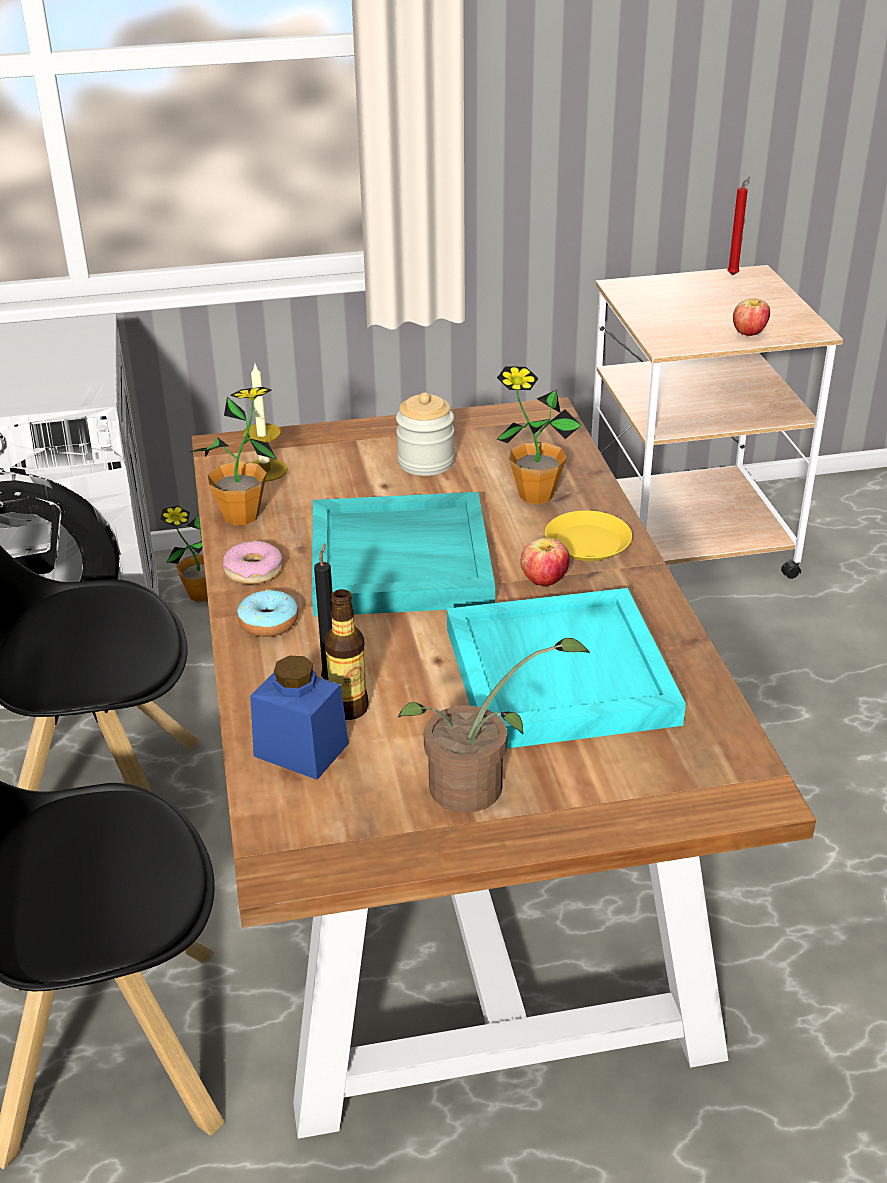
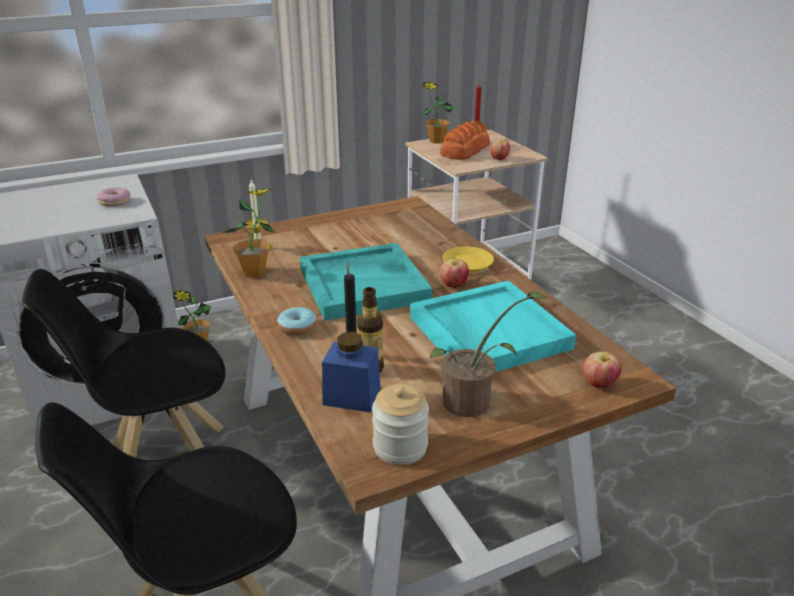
camera: 15 degrees left, 5 degrees down
(253, 571) = (275, 300): donut -> donut (114, 202)
(426, 462) = (354, 234): jar -> jar (400, 447)
(535, 495) = (425, 243): potted plant -> potted plant (436, 141)
(690, 792) = (599, 384): none -> apple
(694, 308) = (464, 150): none -> bread

